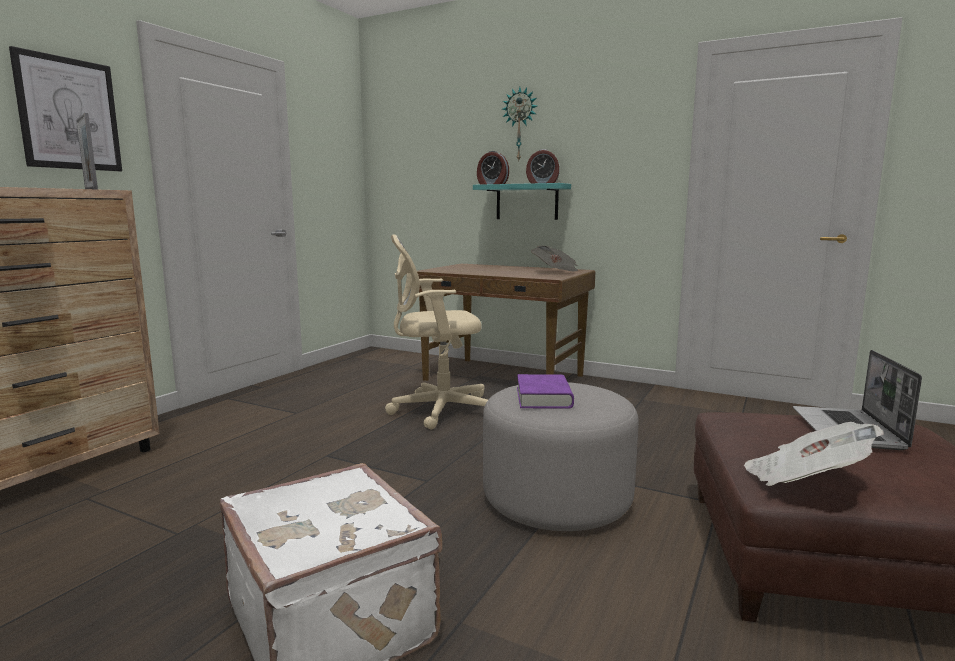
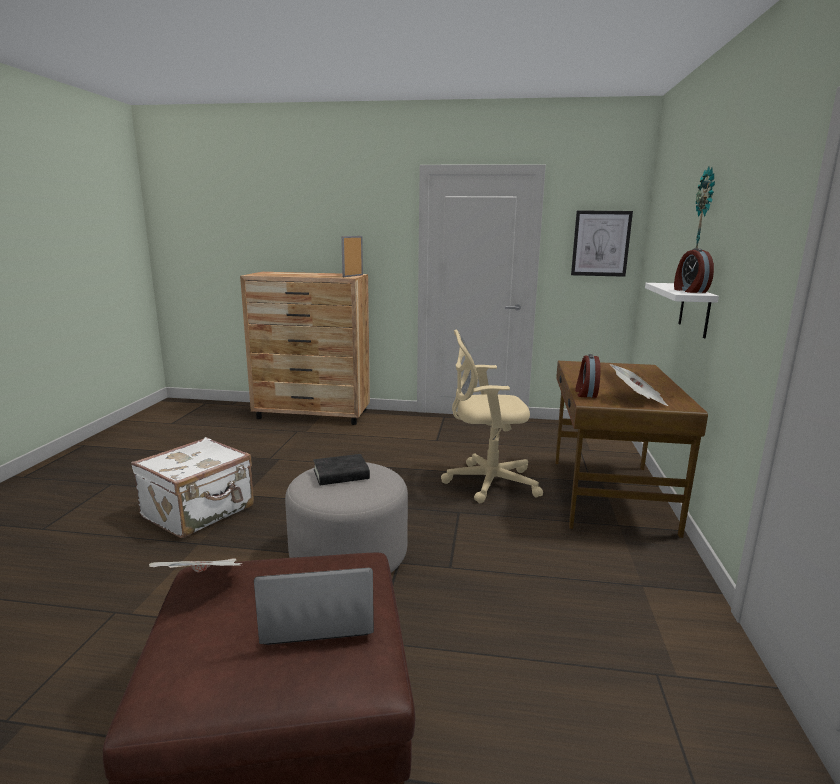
camera: 70 degrees right, 5 degrees up
(69, 114) = (371, 230): picture -> picture (601, 243)
(438, 410) = (486, 482): beige office chair -> beige office chair turned 60 degrees counterclockwise
(492, 184) = (664, 284): alarm clock -> alarm clock (585, 393)
(527, 202) = (694, 310): turquoise shelf -> white shelf
(543, 398) = (341, 475): purple book -> black book

